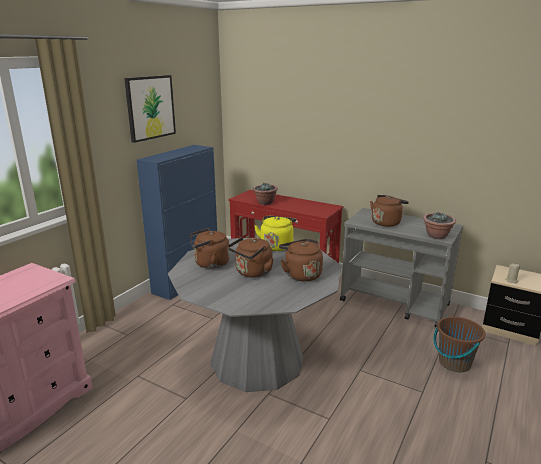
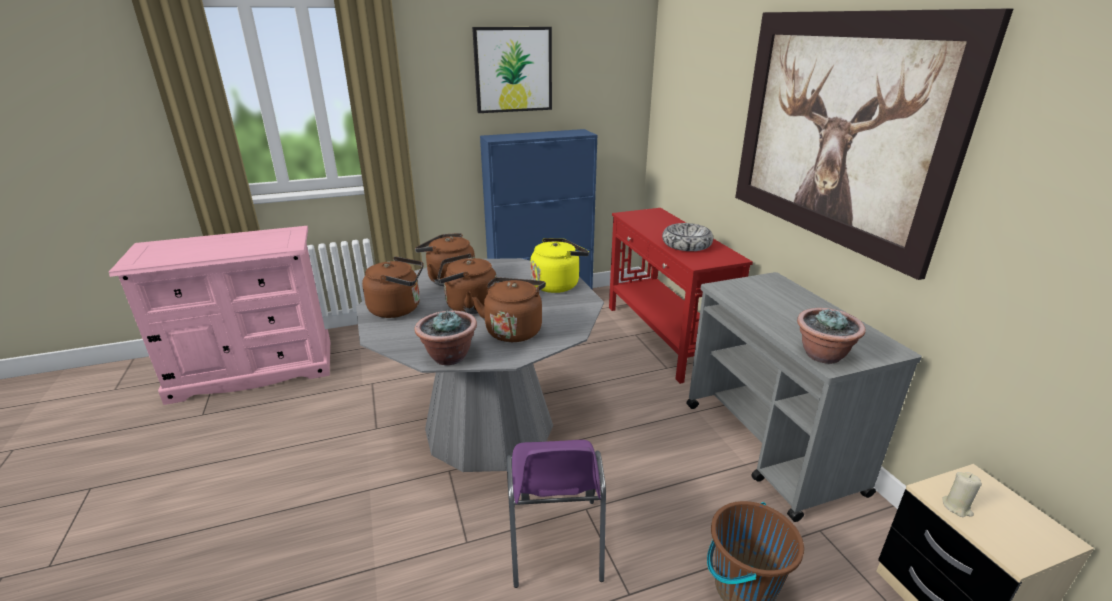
camera: 40 degrees right, 5 degrees up
(265, 203) = (647, 228): potted plant -> potted plant (448, 356)
(300, 206) = (686, 244): none -> bowl
(368, 393) = (554, 544): none -> purple chair
(386, 222) = (771, 305): brown kettle -> brown kettle (398, 309)
(388, 126) = (837, 130): none -> picture

